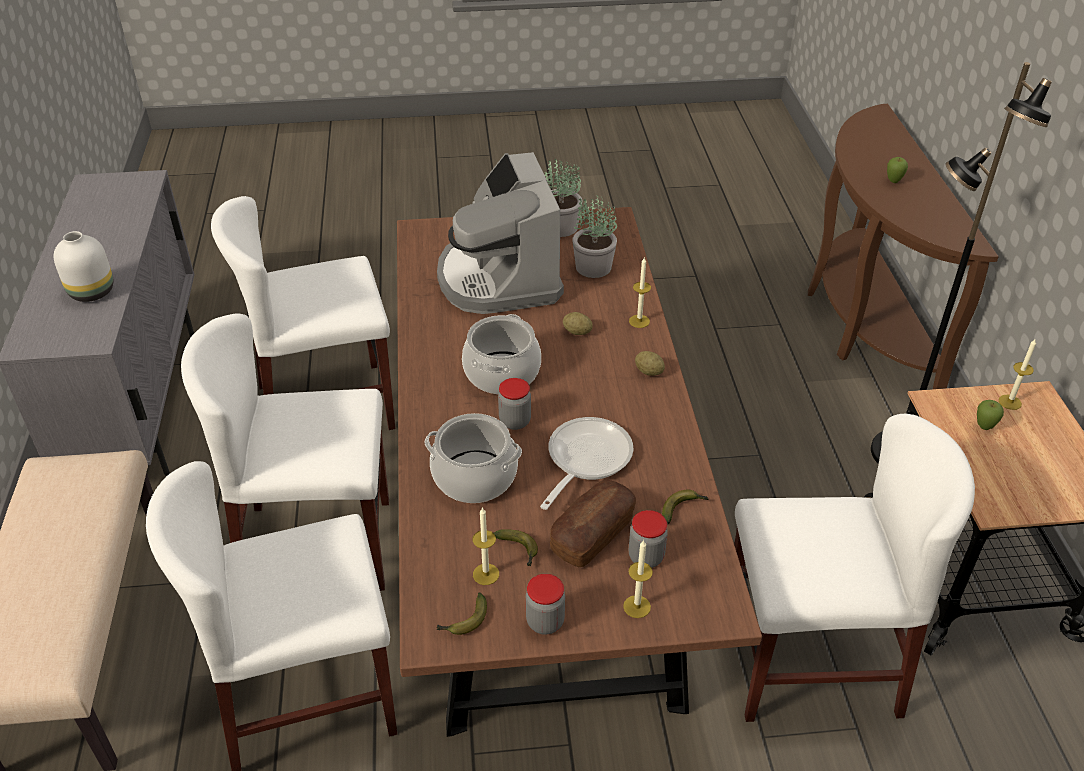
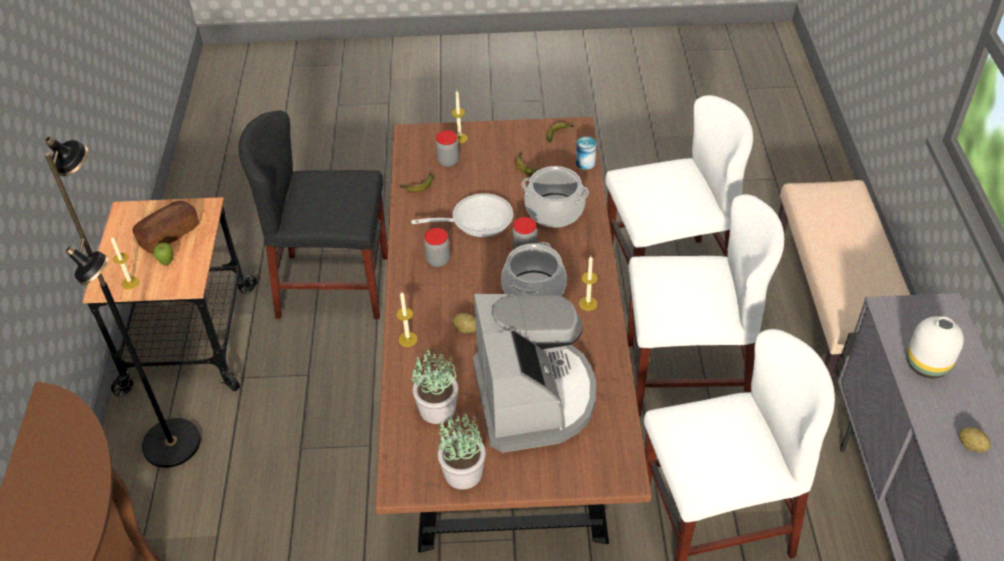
camera: 175 degrees left, 5 degrees up
(422, 561) = (585, 163): none -> can
(486, 574) = (546, 155): candle -> candle (588, 303)
(545, 622) = (513, 132): jar -> jar (438, 260)
(585, 459) = (476, 220): frying pan -> frying pan turned 135 degrees counterclockwise
(592, 535) = (479, 174): bread -> bread (169, 235)
(649, 372) = (412, 288): potato -> potato (971, 446)
(809, 662) = (334, 286): white chair -> black chair
(893, 181) = (54, 507): apple -> none

